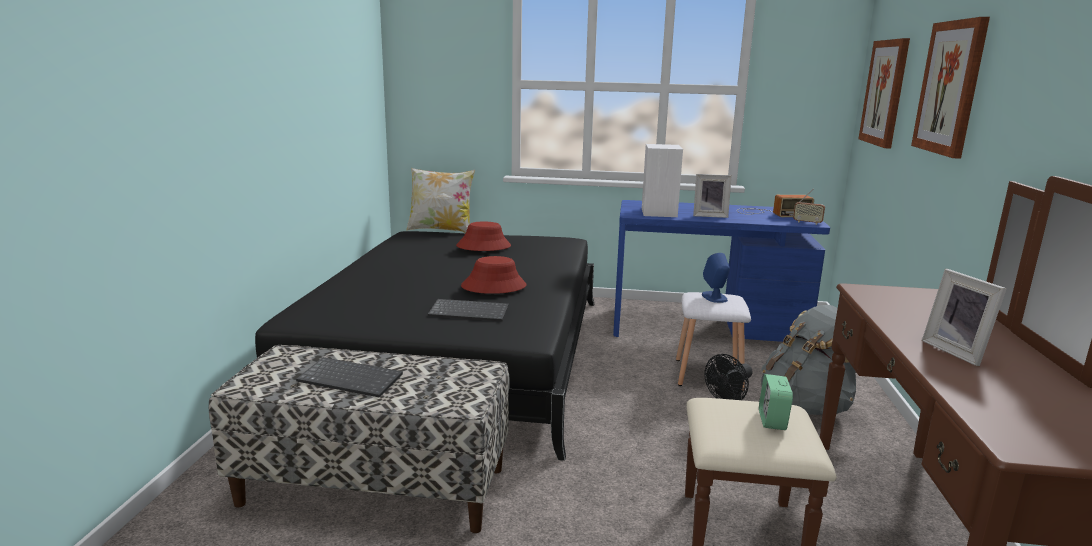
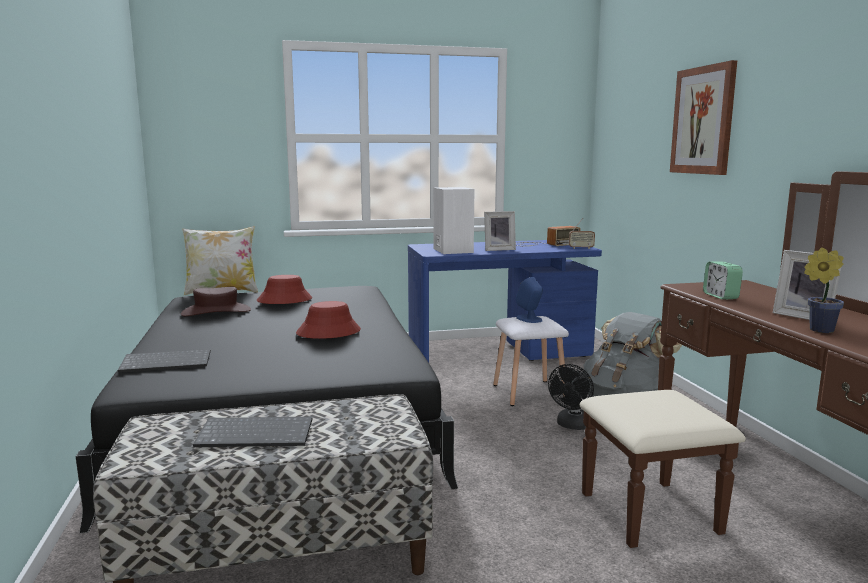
camera: 20 degrees left, 5 degrees down
(417, 251) = (216, 312): none -> brown hat
(470, 312) = (326, 356): keyboard -> keyboard (167, 362)
(772, 420) = (669, 402): alarm clock -> alarm clock (720, 296)
(885, 92) = (626, 134): picture -> none
(948, 372) = (818, 330): none -> potted plant

